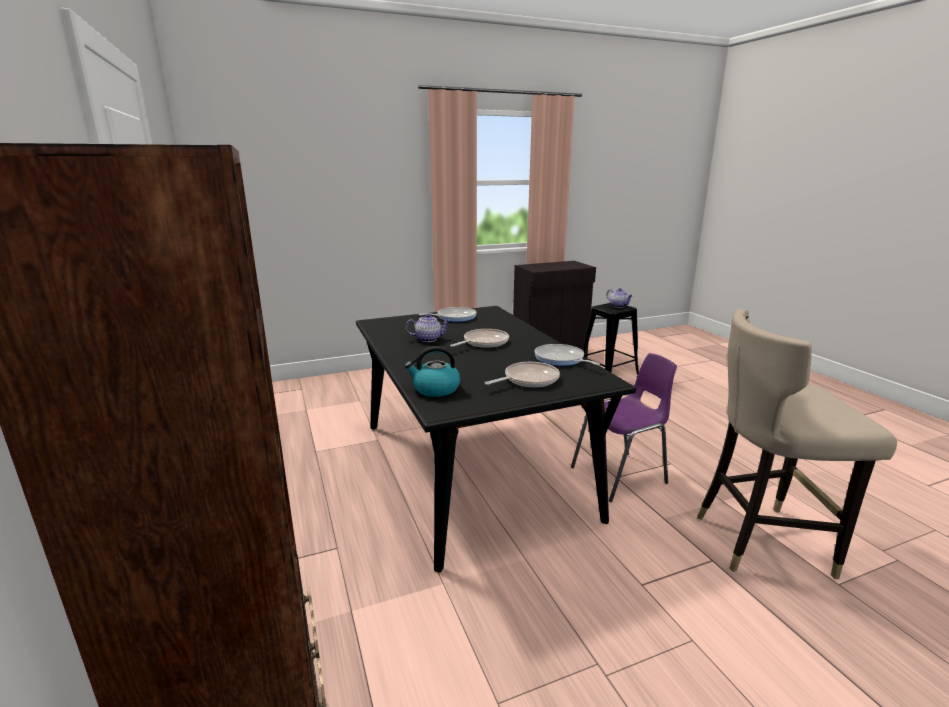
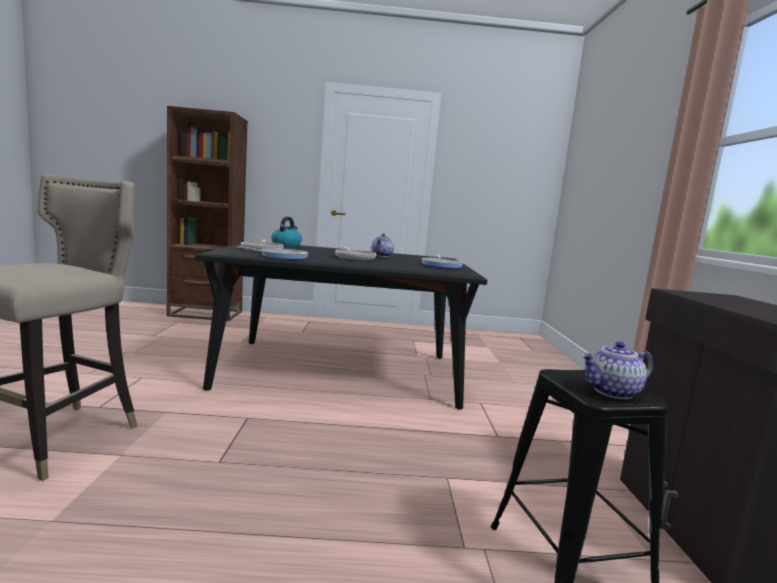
camera: 110 degrees right, 10 degrees down
(621, 475) = (246, 421): purple chair -> none

